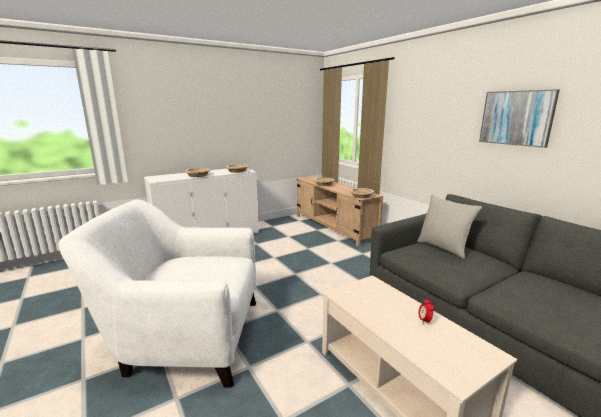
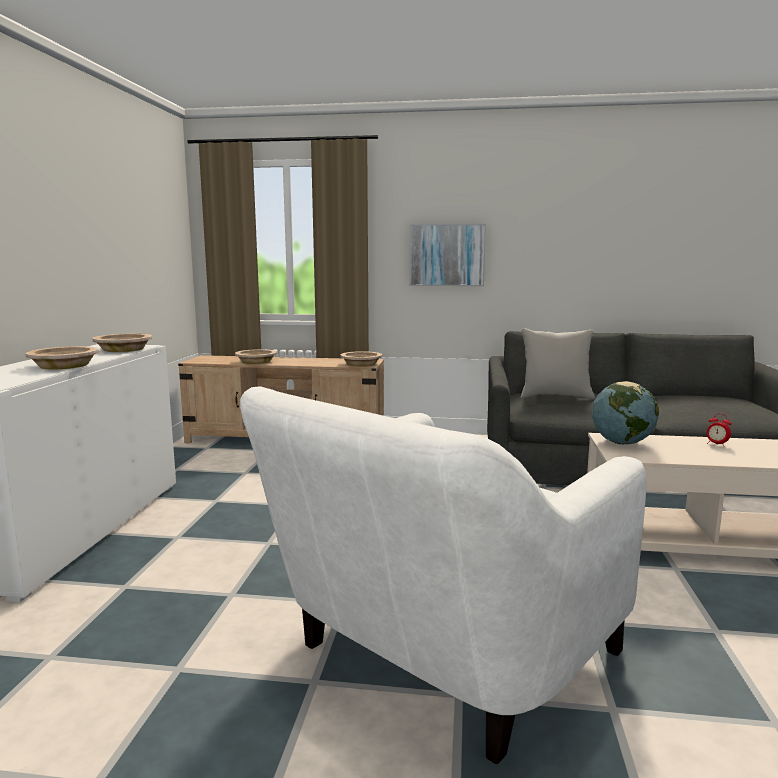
camera: 50 degrees left, 5 degrees down
(367, 289) = (622, 442): none -> globe
(516, 118) = (568, 226): picture -> picture (447, 255)

